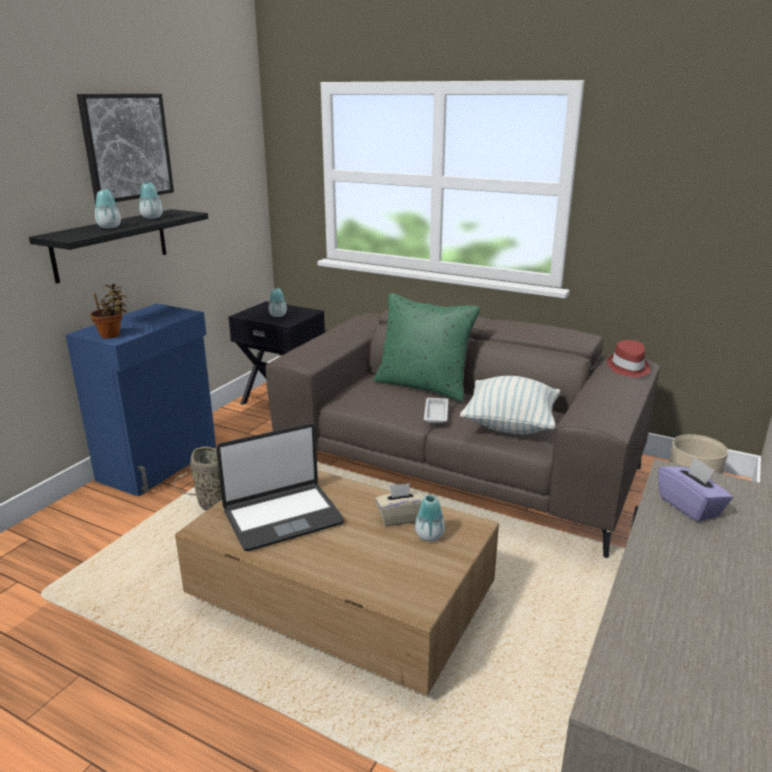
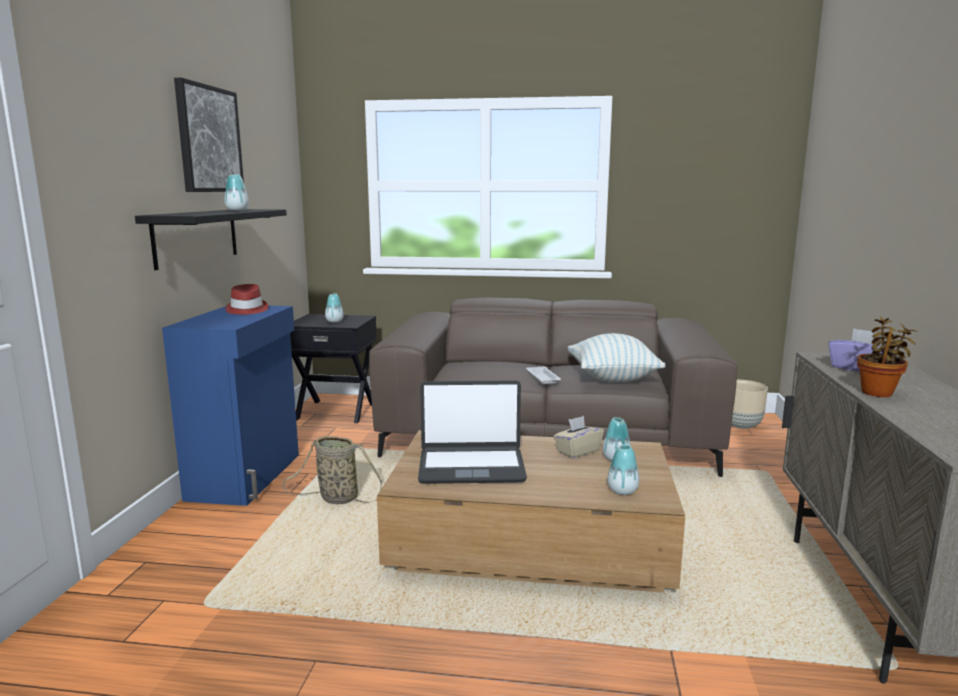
camera: 20 degrees left, 10 degrees down
(109, 227) = (210, 212): vase -> vase (622, 491)
(112, 335) = (220, 324): potted plant -> potted plant (878, 392)
(282, 517) = (471, 467): laptop -> laptop turned 45 degrees clockwise
(423, 386) = (510, 363): green pillow -> none
(628, 367) = (685, 323): red hat -> red hat (246, 310)

